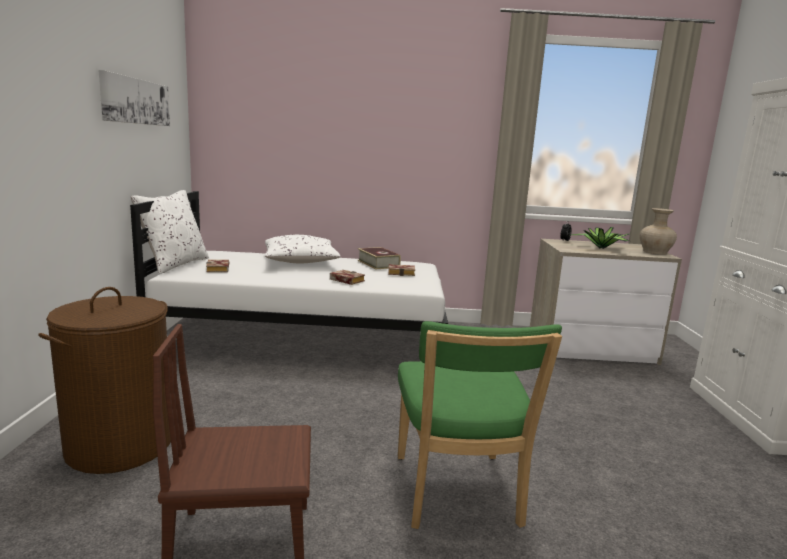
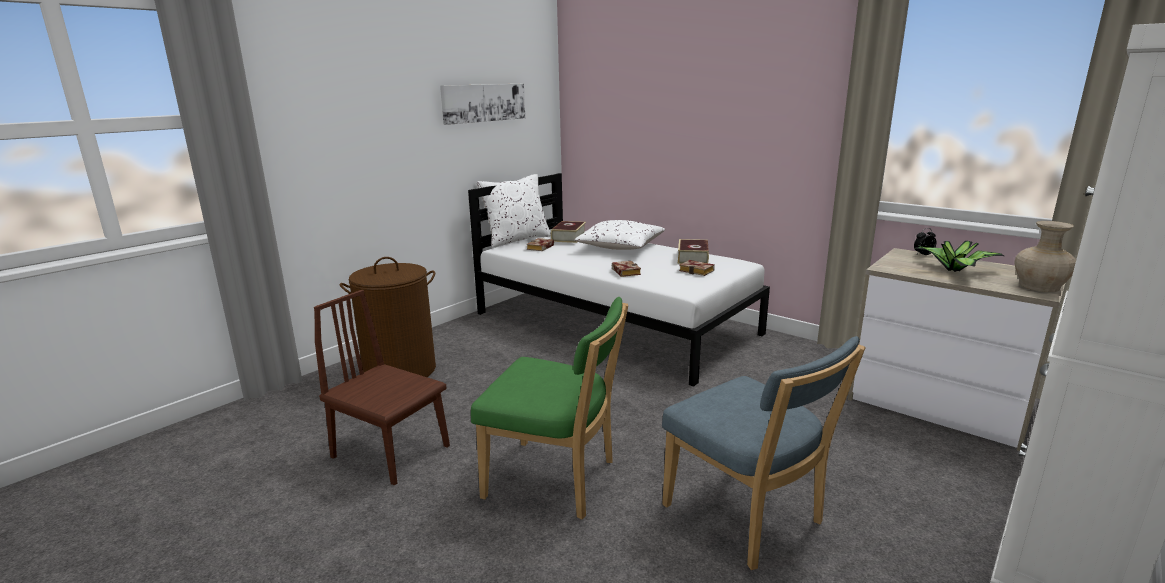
camera: 40 degrees right, 5 degrees up
(233, 257) = (568, 237): none -> book
(457, 494) = (556, 480): green chair -> green chair turned 105 degrees counterclockwise
(617, 462) = (747, 518): none -> blue chair

